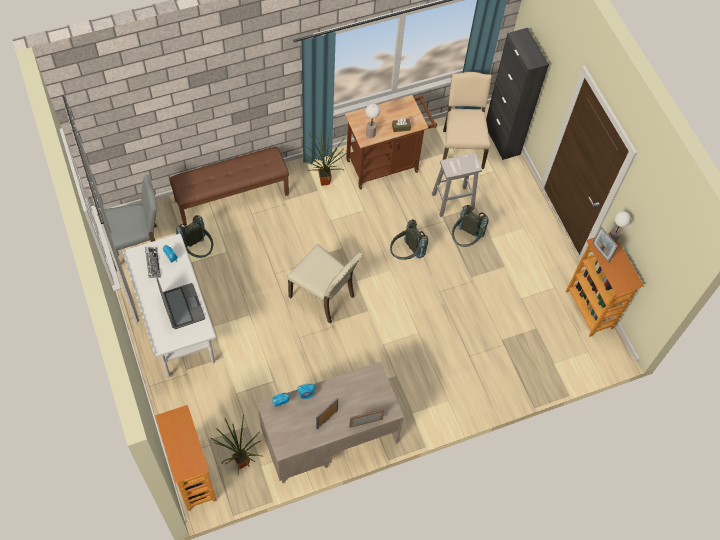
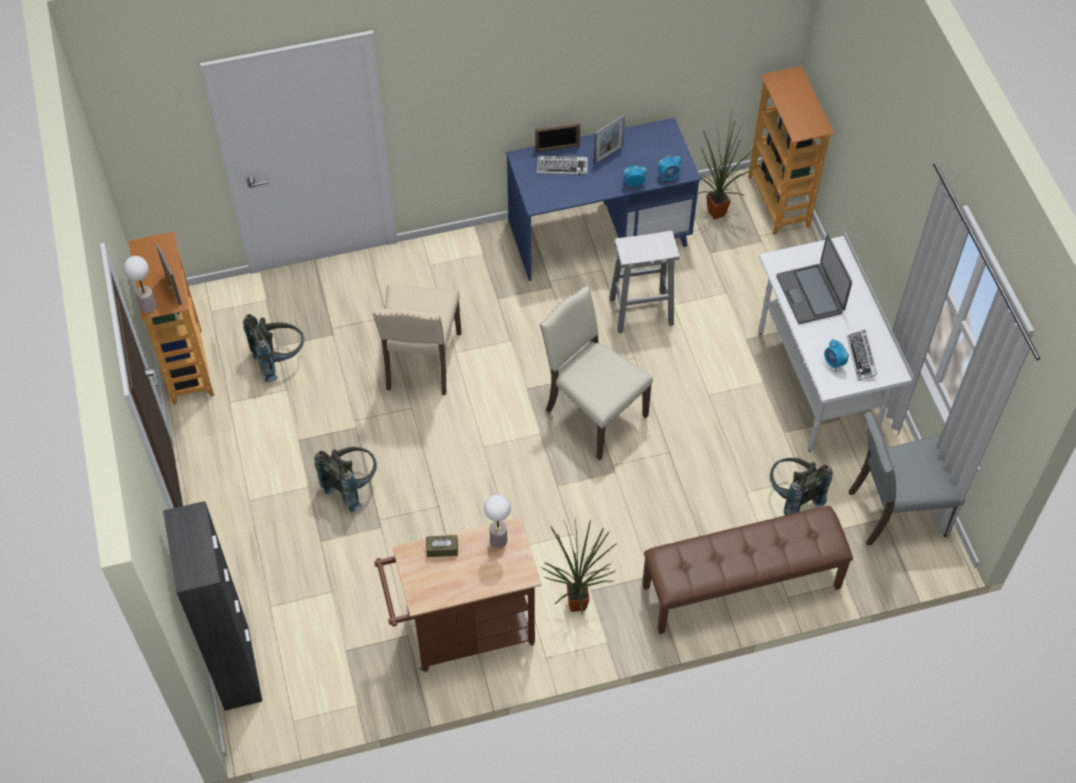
camera: 170 degrees left, 5 degrees down
(329, 438) = (599, 233): beige desk -> blue desk
(360, 405) = (562, 167): none -> keyboard
(405, 254) = (454, 469): grey backpack -> grey backpack (279, 359)
(453, 201) = (356, 554): white stool -> white stool (640, 311)
(461, 147) = (317, 657): beige chair -> beige chair (421, 362)

